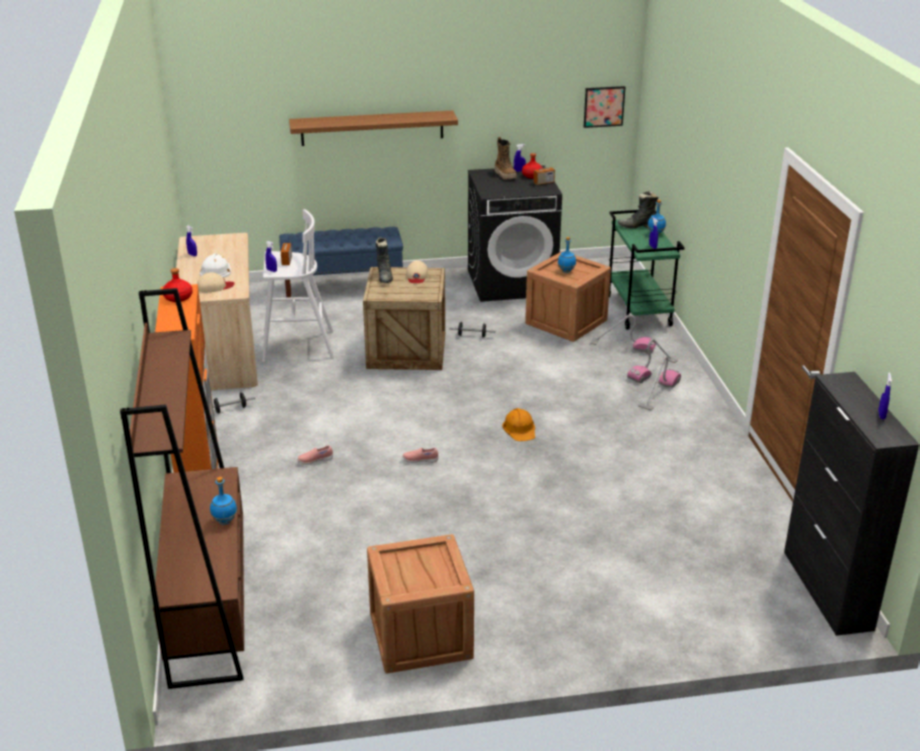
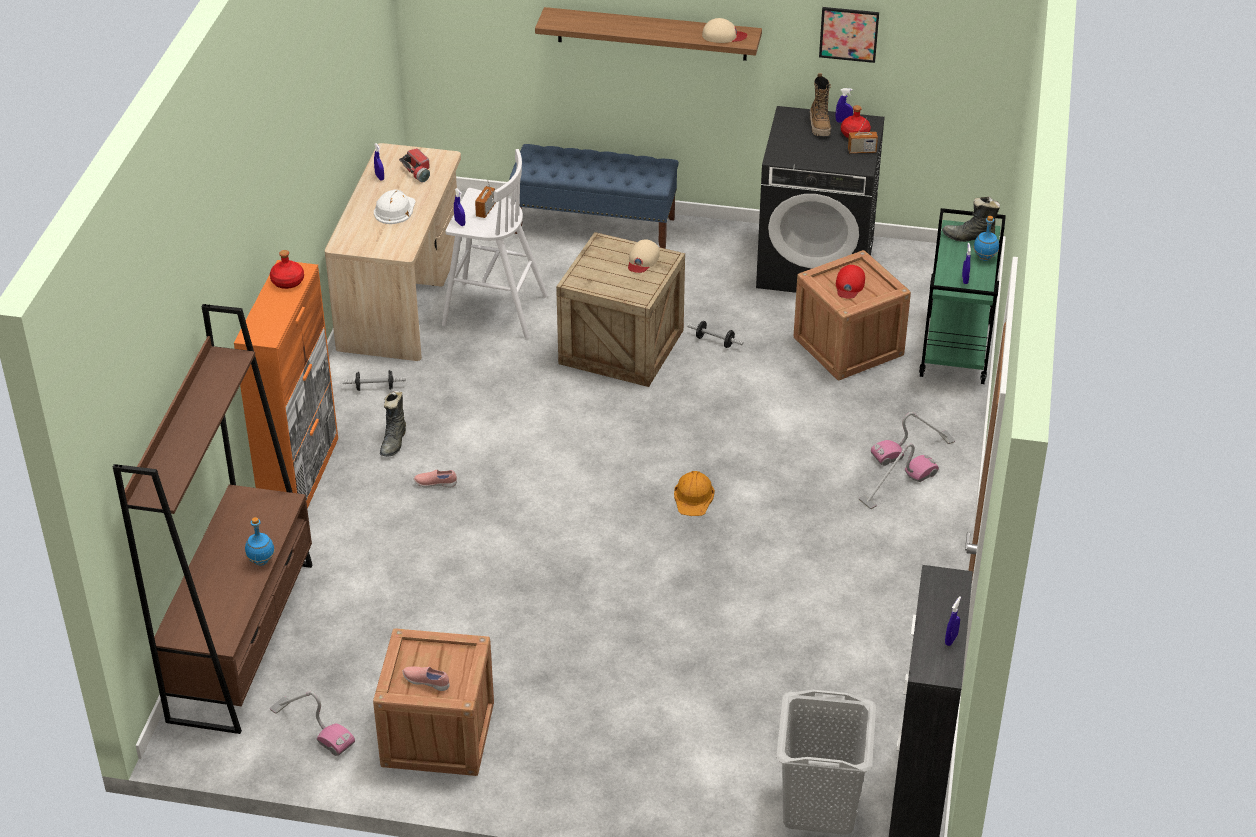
camera: 20 degrees right, 10 degrees up
(214, 286) = (381, 235): beige cap -> beige cap (723, 36)
(220, 247) = (418, 171): none -> flashlight
(385, 276) = (603, 252): black boot -> black boot (394, 442)
(420, 460) = (553, 513): pink shoe -> pink shoe (426, 682)
(566, 271) = (849, 285): blue bottle -> red cap
(604, 106) = (976, 54): picture -> picture (849, 34)
(622, 346) = (898, 402): vacuum cleaner -> vacuum cleaner (312, 727)
(758, 609) = (820, 805): none -> grey laundry basket

